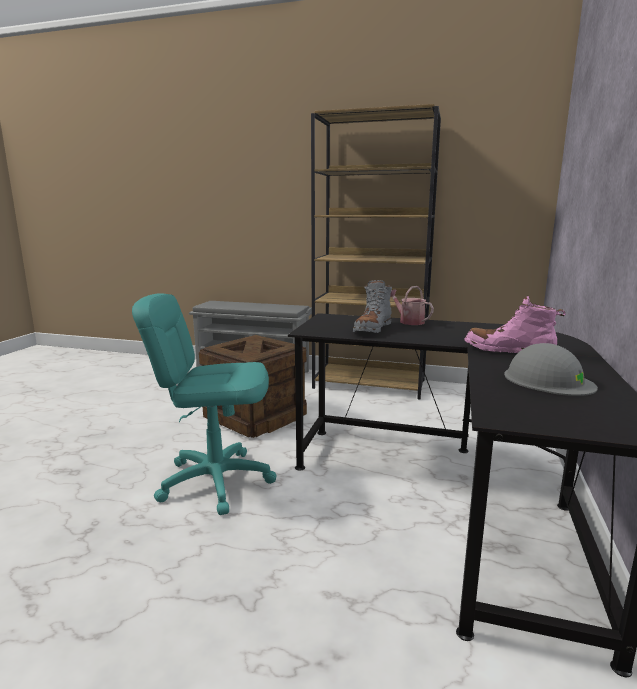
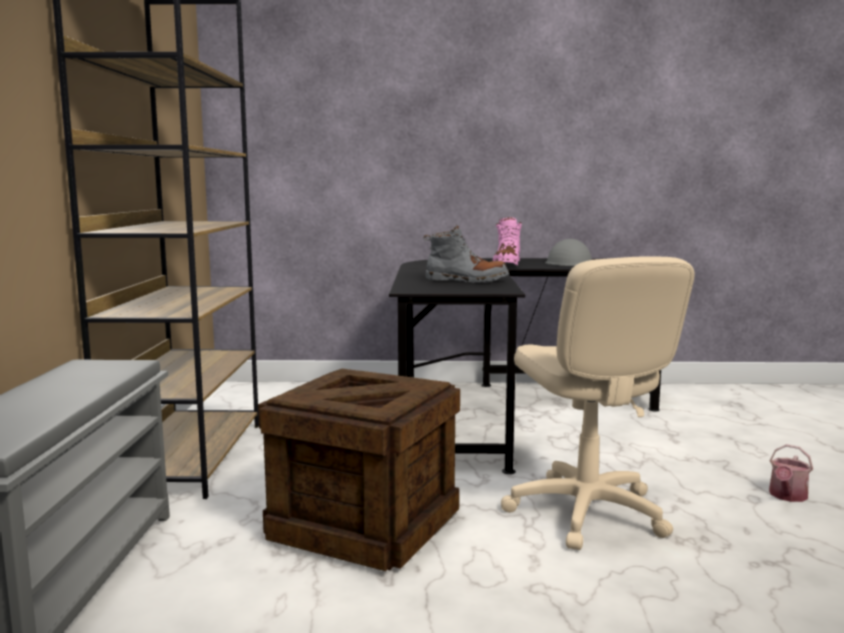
camera: 105 degrees left, 5 degrees down
(216, 481) = (586, 512): turquoise office chair -> beige office chair
(409, 321) = (415, 275): watering can -> watering can (787, 496)

